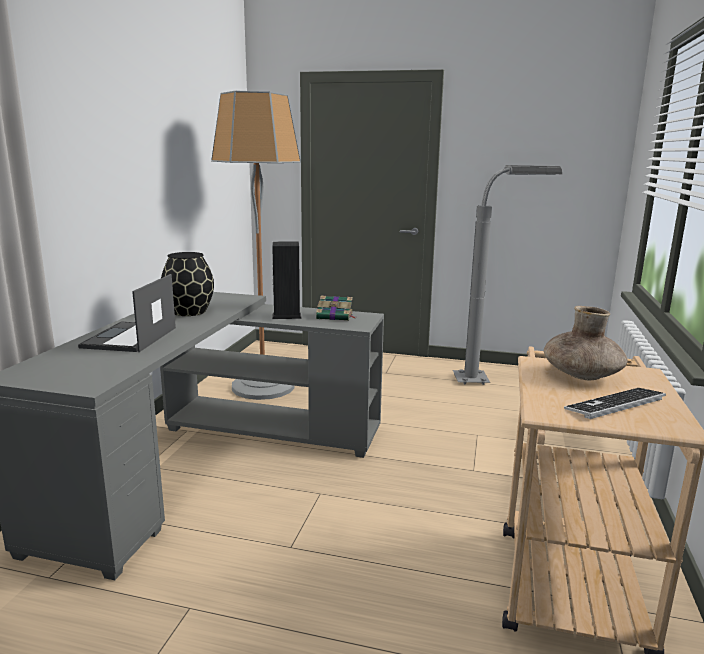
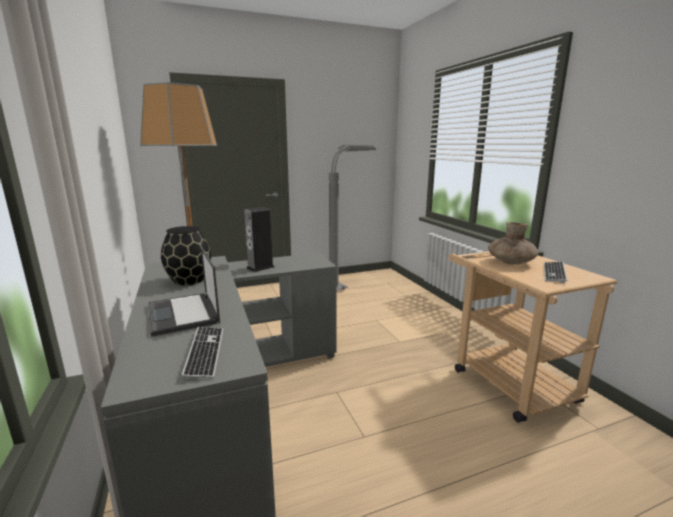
camera: 35 degrees left, 0 degrees up
(86, 370) = (205, 352): none -> keyboard
(335, 316) = (294, 261): book -> none

